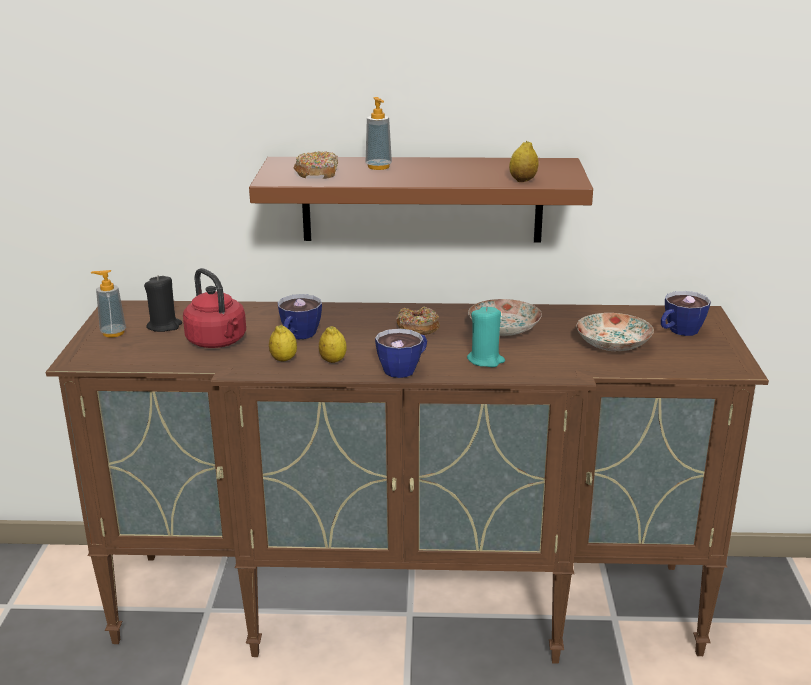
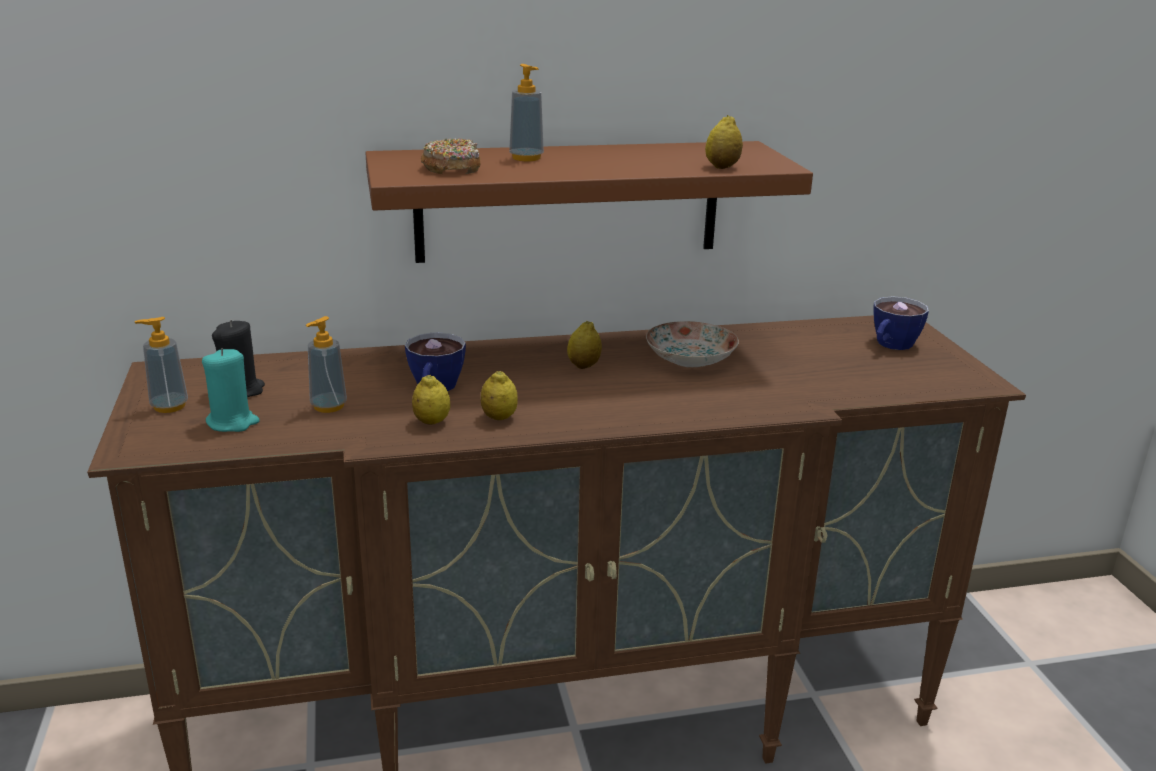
camera: 15 degrees left, 0 degrees up
(218, 342) = (328, 406): red kettle -> soap dispenser
(405, 368) = (598, 419): cup -> none
(417, 328) = (583, 366): donut -> lemon
(485, 360) = (692, 399): turquoise candle -> turquoise candle (232, 422)
(613, 345) = (829, 368): plate -> none

